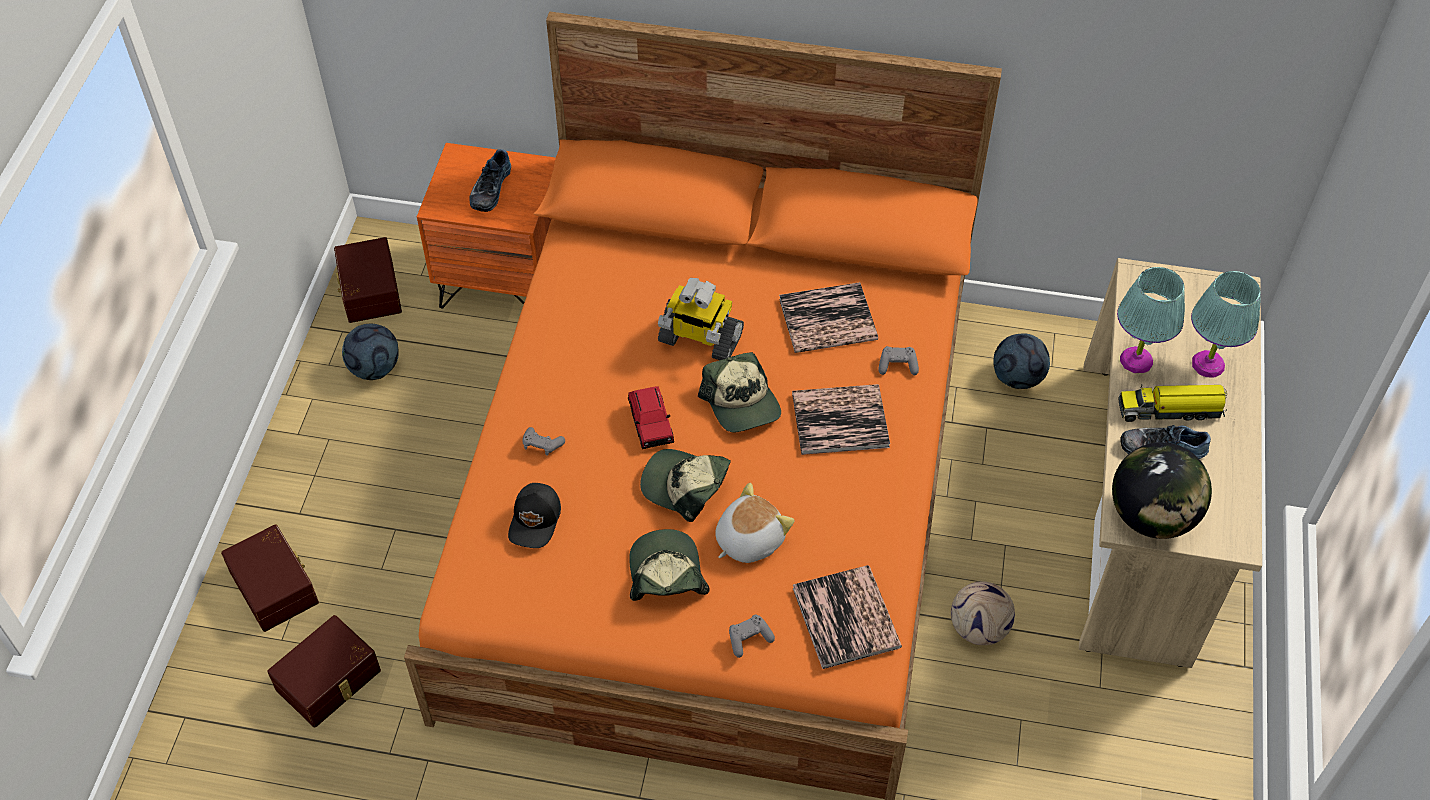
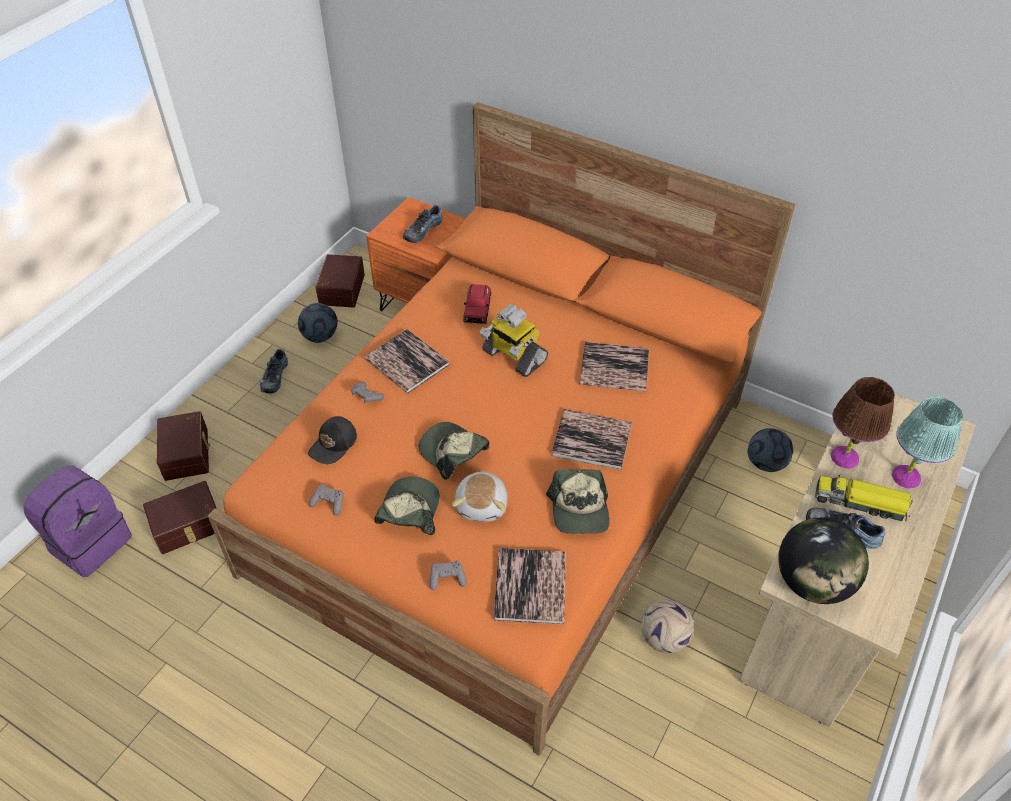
camera: 20 degrees right, 5 degrees down
(207, 743) = (90, 542): none -> purple backpack
(339, 445) = (274, 377): none -> shoe
(570, 385) = (407, 362): none -> book
(651, 423) = (450, 403): red toy car -> red toy car (477, 310)
(741, 403) = (523, 407): cap -> cap (579, 510)
(748, 539) = (482, 505): plush toy -> plush toy turned 120 degrees clockwise
(897, 365) = (653, 413): grey game controller -> grey game controller (328, 503)
(1135, 360) = (844, 457): turquoise table lamp -> brown table lamp

